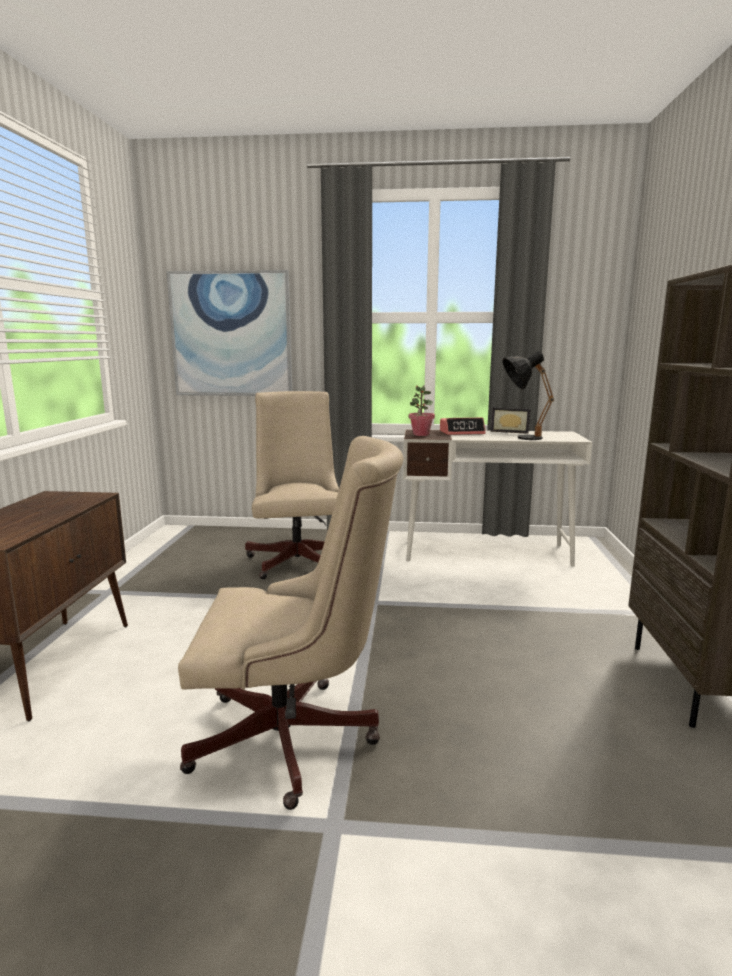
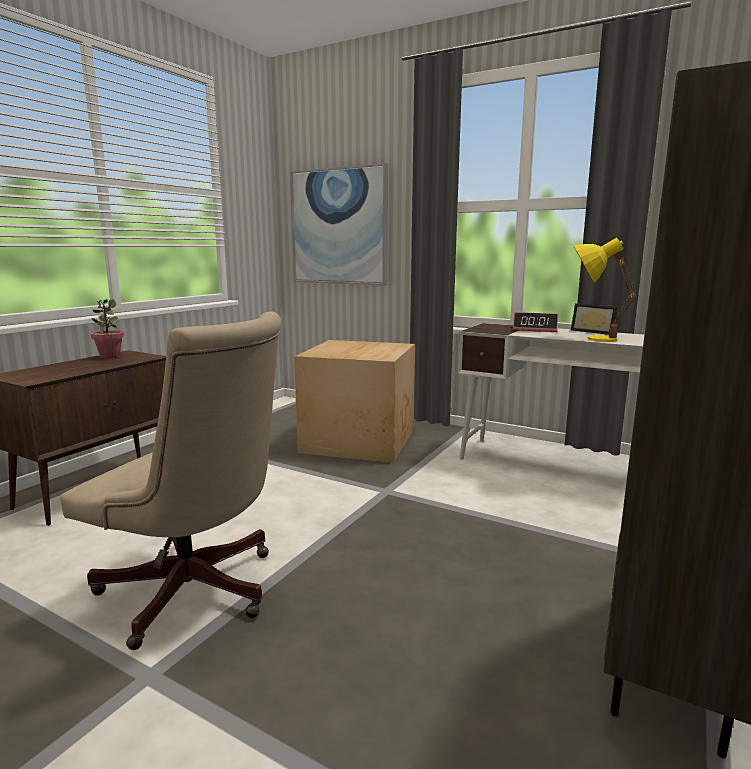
camera: 25 degrees right, 0 degrees up
(299, 558) = (361, 440): beige office chair -> cardboard box
(421, 434) = (485, 328): potted plant -> potted plant (110, 356)
(520, 438) = (591, 338): black table lamp -> yellow table lamp

